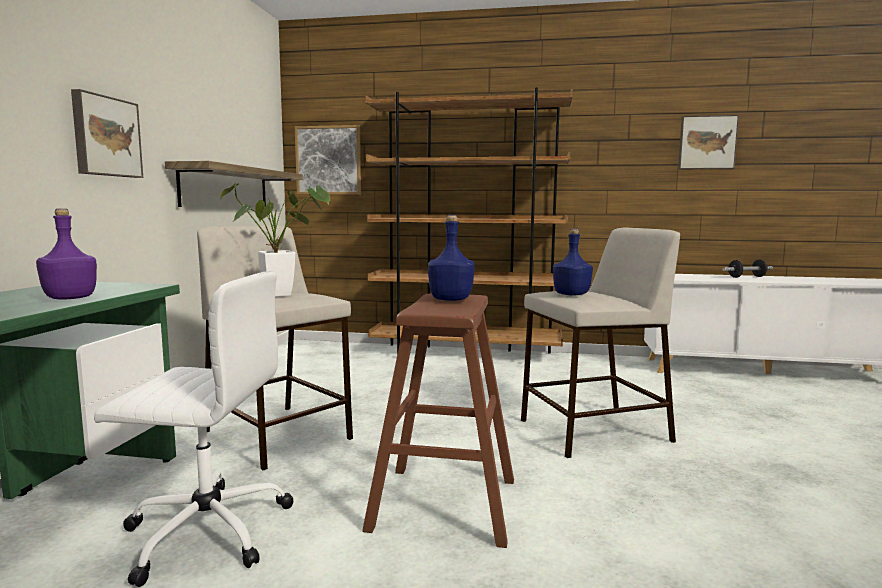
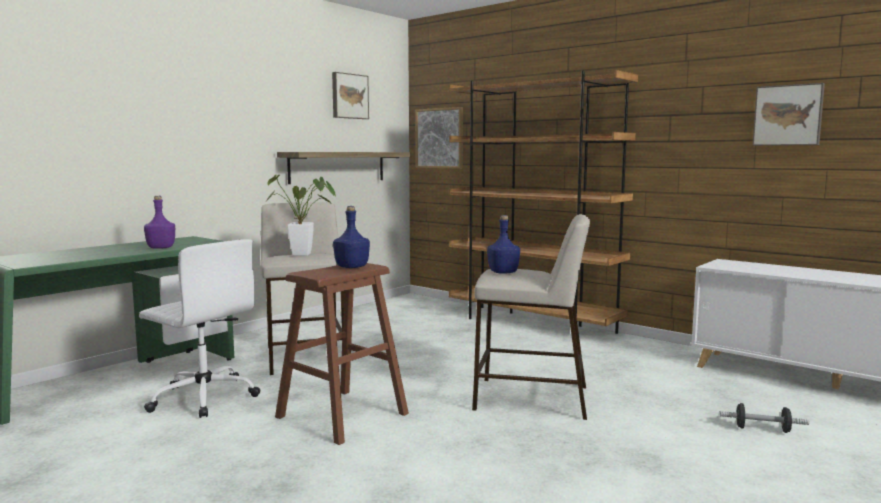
camera: 30 degrees right, 0 degrees up
(105, 136) = (227, 140): picture -> picture (349, 96)
(746, 277) = (820, 272): dumbbell -> dumbbell (762, 429)

